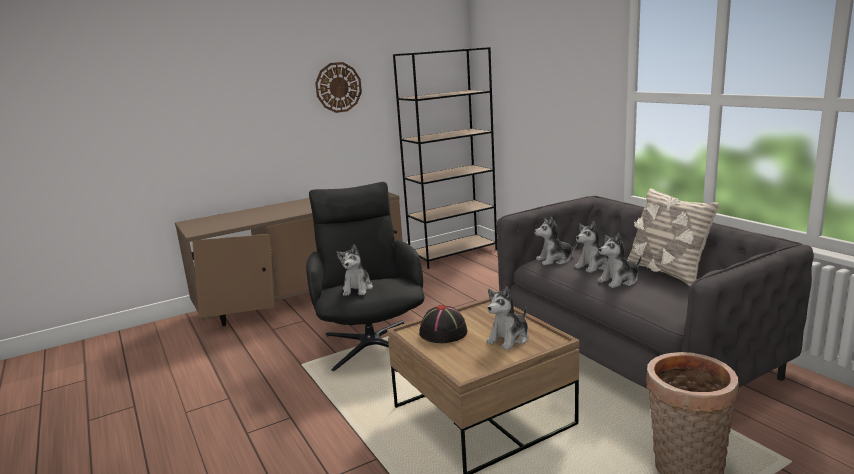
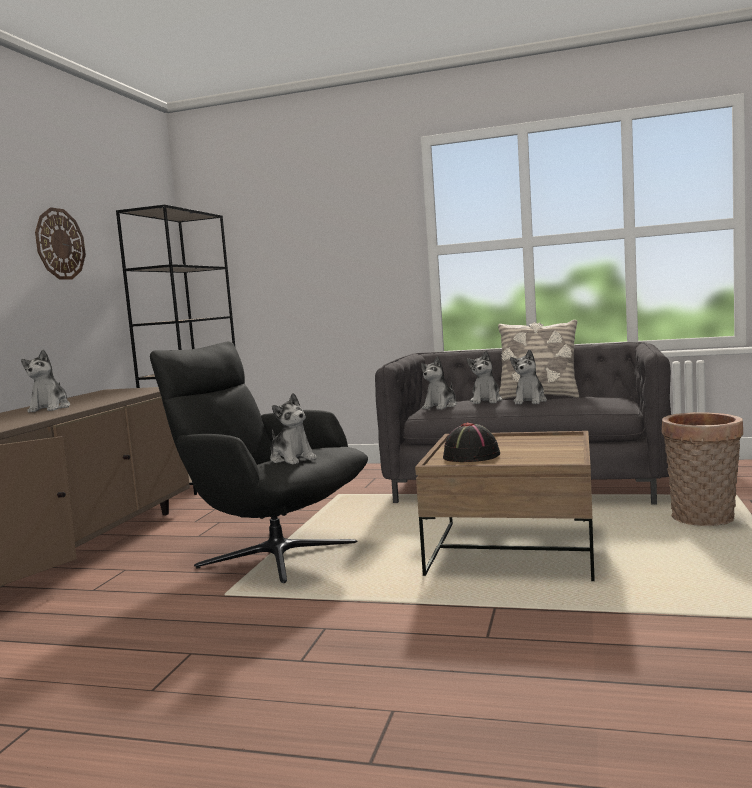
camera: 45 degrees left, 10 degrees down
(509, 339) = (535, 444): plush toy -> plush toy (50, 408)

